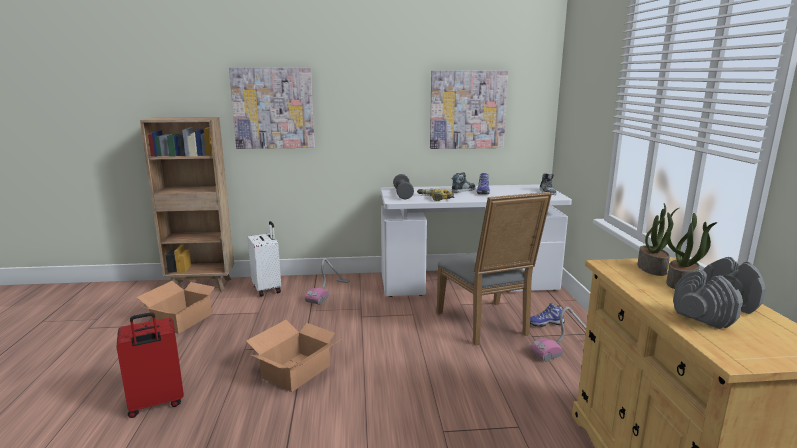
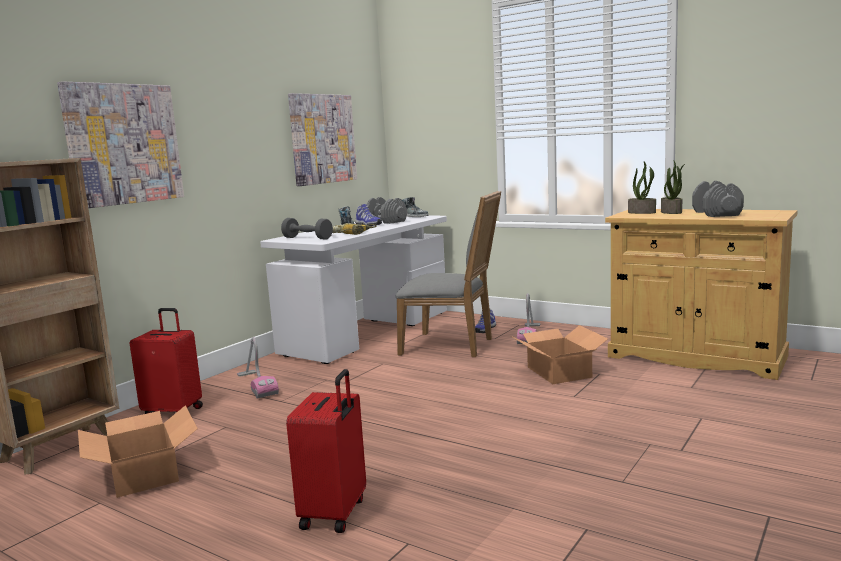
camera: 50 degrees left, 5 degrees down
(267, 289) = (174, 412): white suitcase -> red suitcase
(297, 371) = (396, 430): cardboard box -> cardboard box (559, 372)
(508, 192) = (386, 221): none -> grey dumbbell

